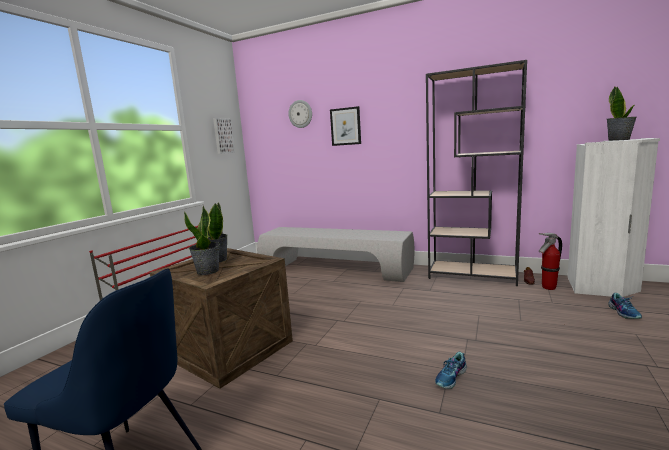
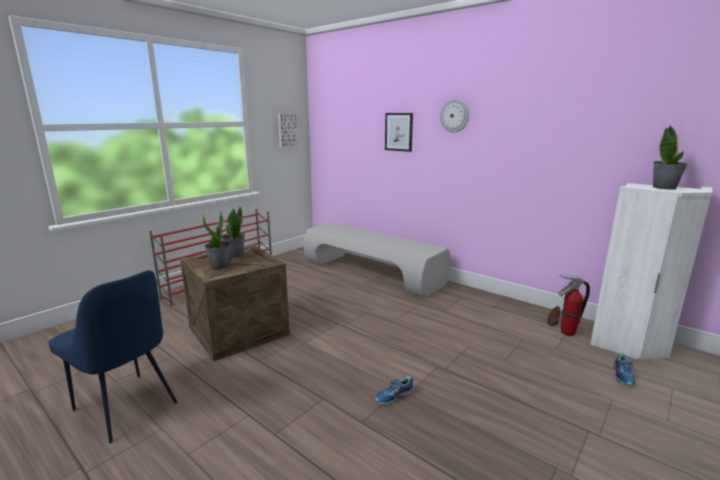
camera: 15 degrees right, 5 degrees up
(300, 114) = (359, 114): wall clock -> wall clock (454, 116)
(473, 275) = (499, 304): bookcase -> none

